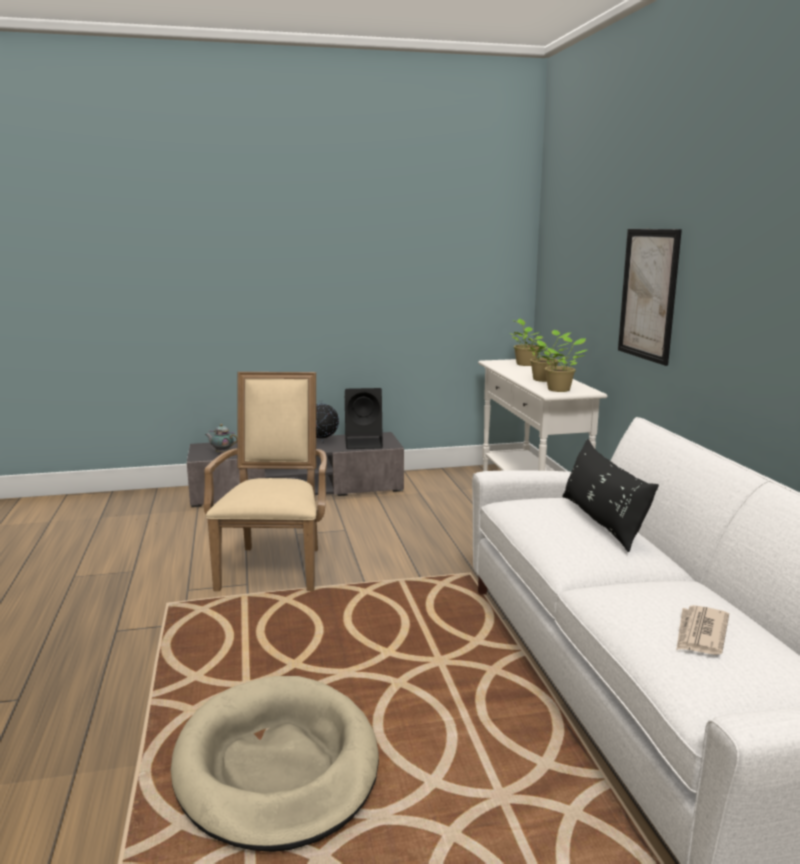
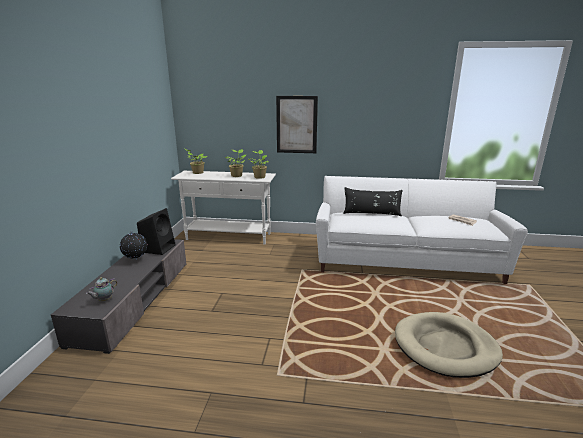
camera: 70 degrees left, 5 degrees up
(275, 565) = (250, 324): beige armchair -> none

